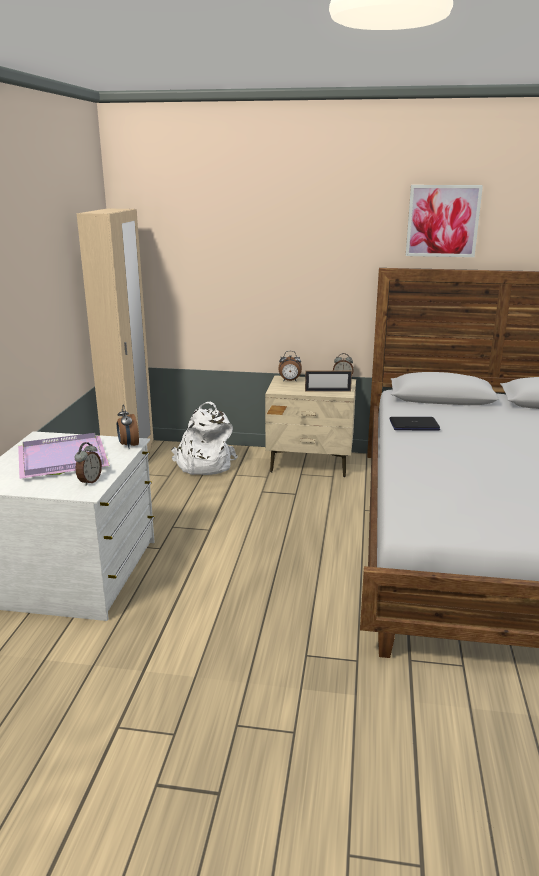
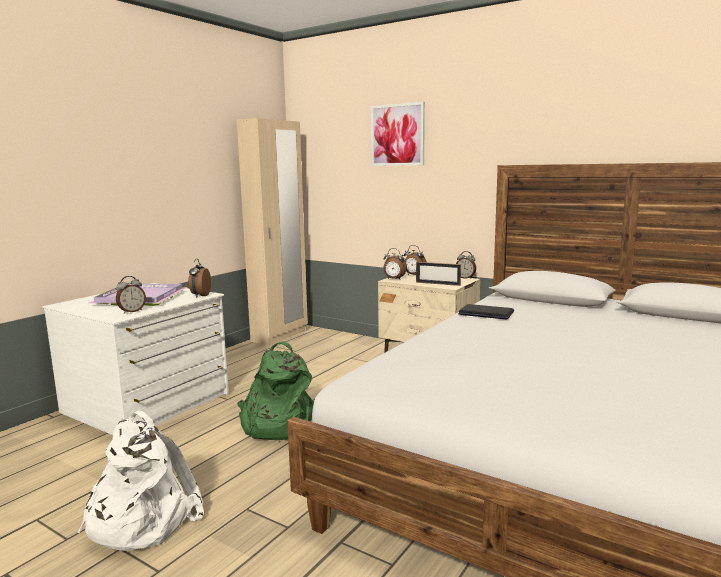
camera: 25 degrees right, 10 degrees down
(203, 464) = (333, 347): white backpack -> white backpack (141, 519)
(242, 566) = (276, 425): none -> green backpack
(278, 389) = (394, 279): none -> alarm clock
(442, 221) = (564, 115): picture -> picture (397, 135)

